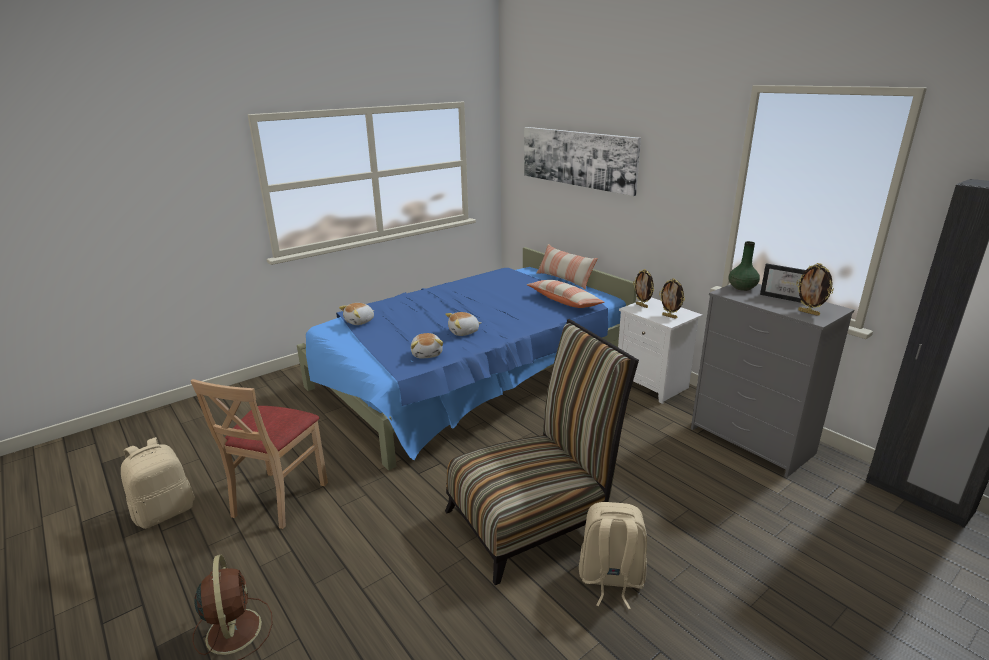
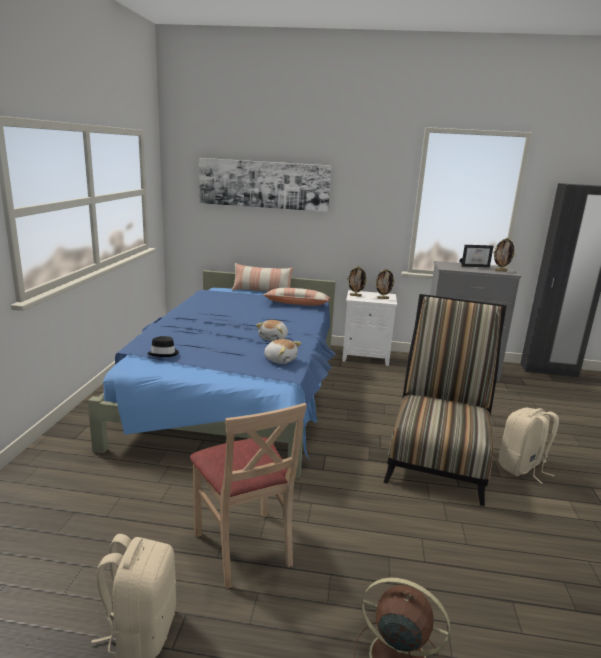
camera: 45 degrees left, 5 degrees down
(360, 321) = (164, 353): plush toy -> black hat
(741, 288) = (446, 264): green vase -> none

